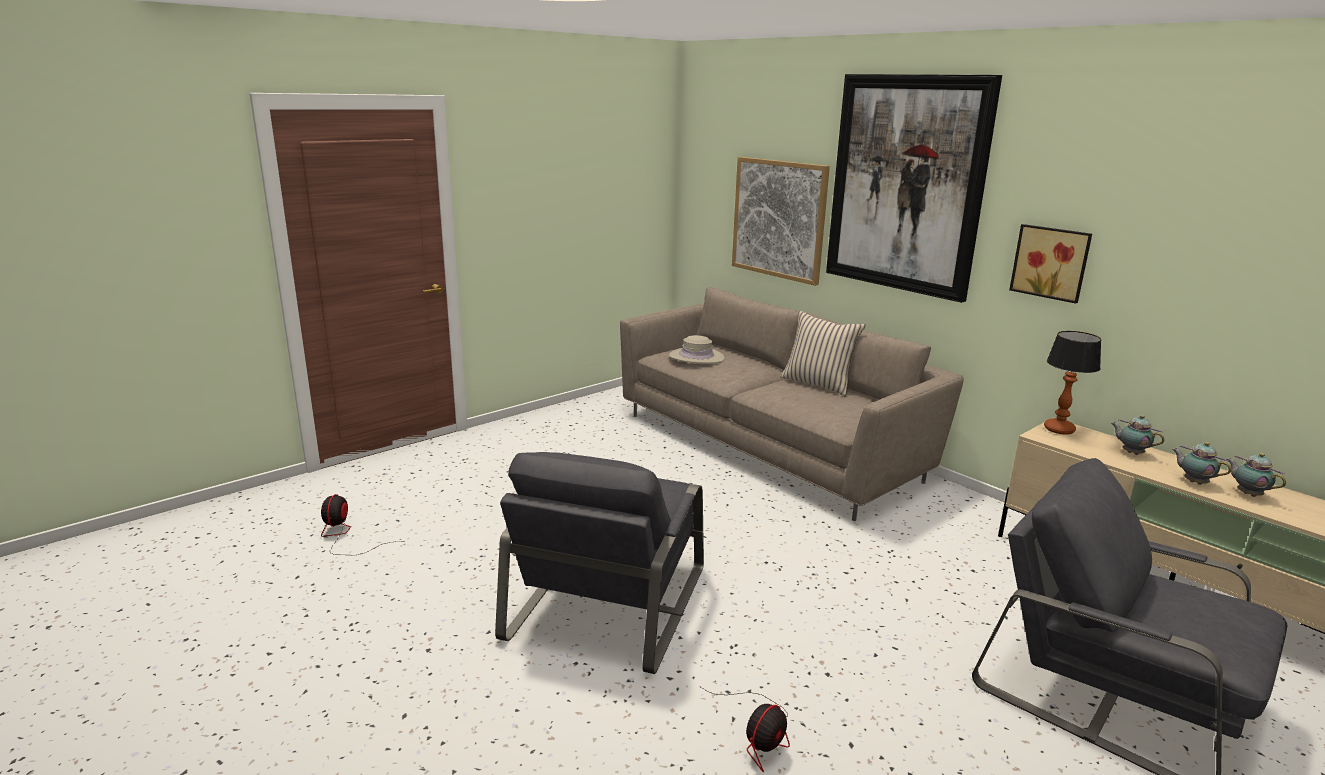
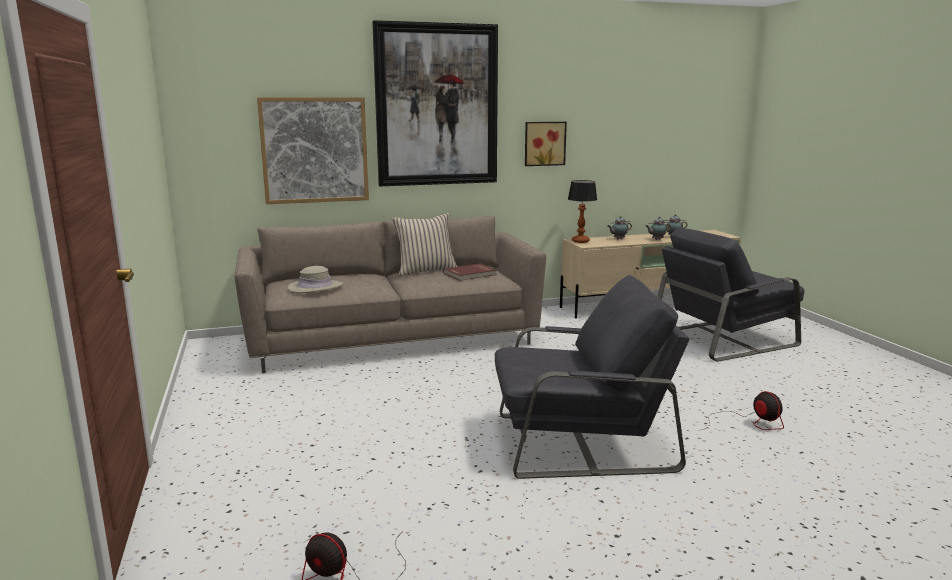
camera: 65 degrees left, 5 degrees down
(608, 600) = (581, 442): grey armchair -> grey armchair turned 45 degrees counterclockwise
(836, 405) = (470, 274): none -> red book

